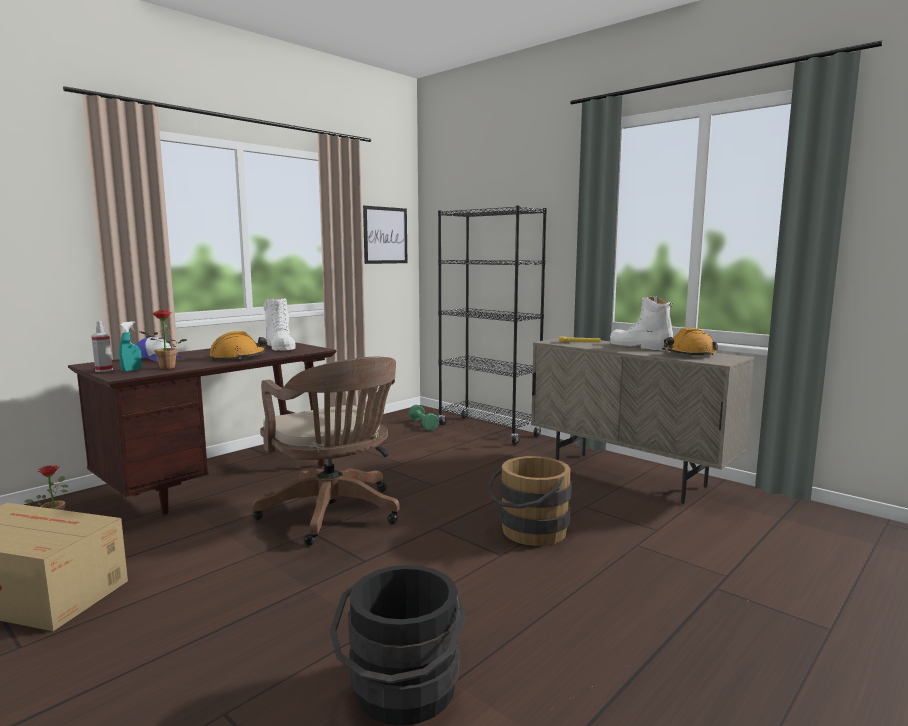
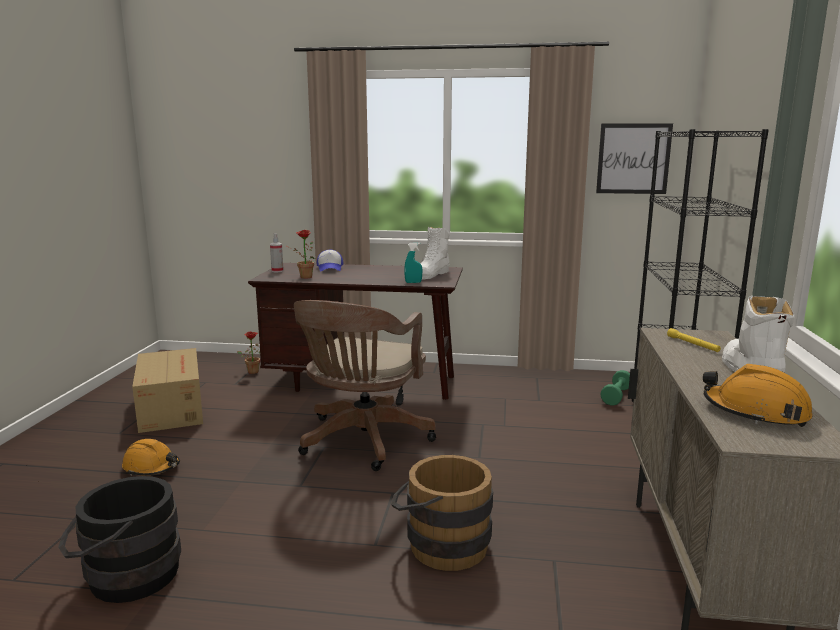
camera: 55 degrees right, 5 degrees up
(131, 370) = (286, 274): turquoise spray bottle -> turquoise spray bottle (413, 282)
(238, 357) = (368, 278): orange hard hat -> orange hard hat (151, 467)

